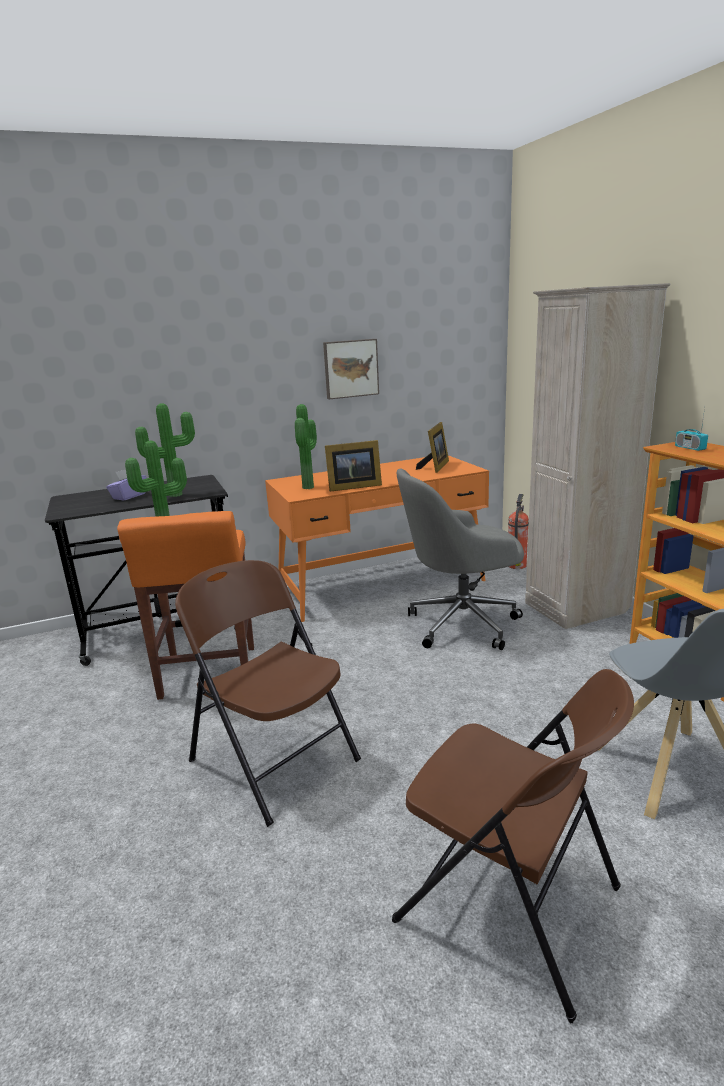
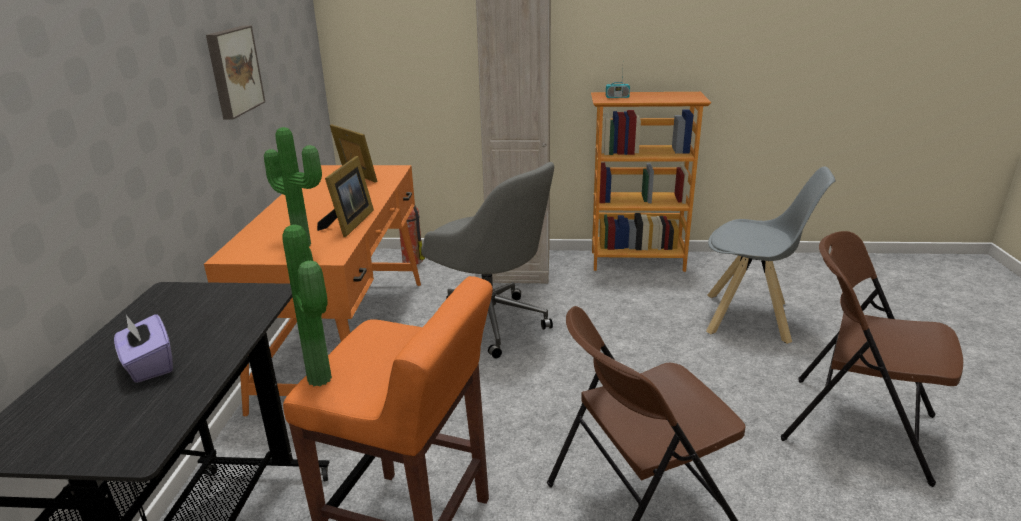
camera: 65 degrees left, 5 degrees up
(175, 494) = (224, 322): potted plant -> none
(461, 625) = (490, 324): grey office chair -> grey office chair turned 60 degrees counterclockwise
(508, 904) = (858, 427): brown chair -> brown chair turned 120 degrees counterclockwise

